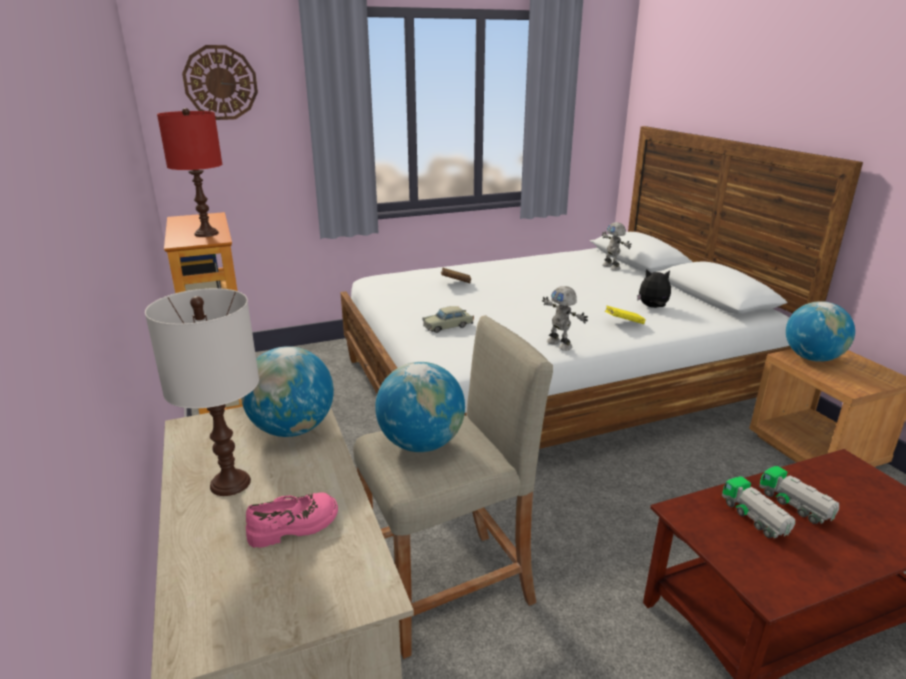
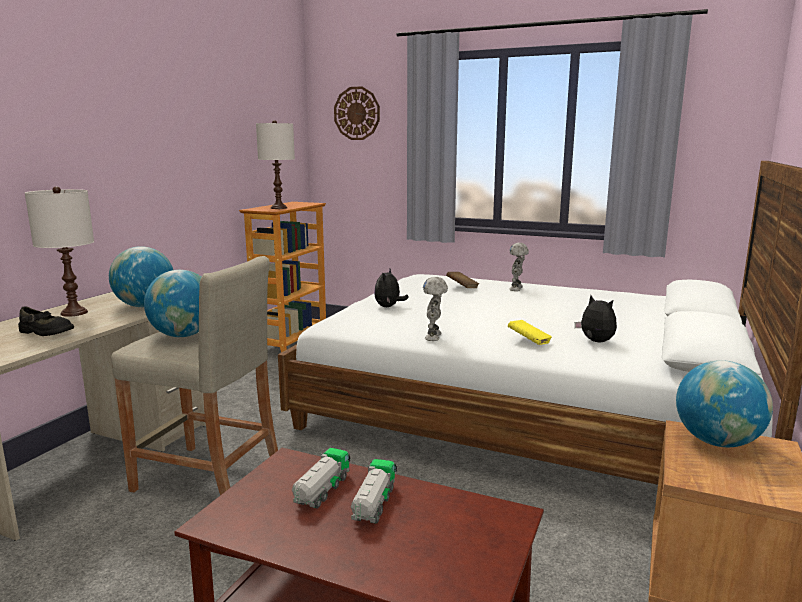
camera: 45 degrees right, 10 degrees down
(206, 234) = (278, 208): red table lamp -> white table lamp
(294, 527) = (45, 332): pink shoe -> black shoe
(448, 326) = (389, 307): beige toy car -> plush toy
(612, 267) = (646, 310): toy robot -> toy robot (517, 288)

